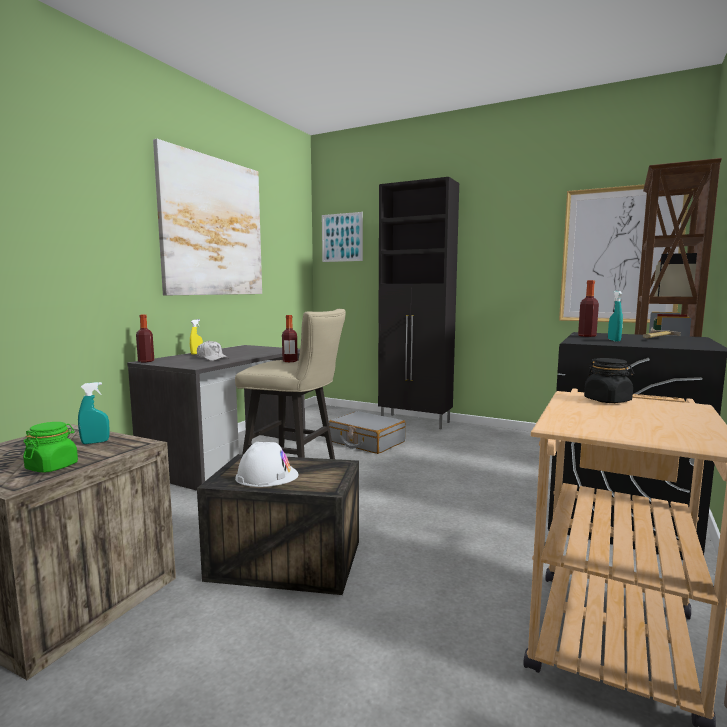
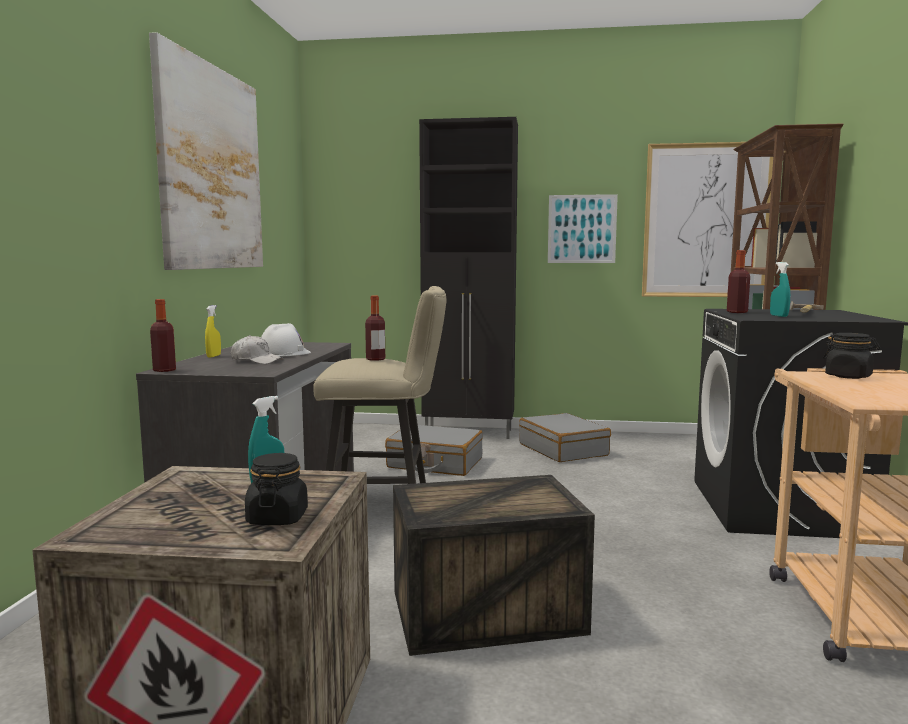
camera: 20 degrees left, 0 degrees up
(52, 467) = (277, 518): green jar -> black jar
(267, 476) = (473, 504): white hard hat -> white hard hat (283, 353)
(342, 237) = (351, 188): picture -> picture (582, 229)
(475, 442) = (563, 450): none -> grey suitcase

